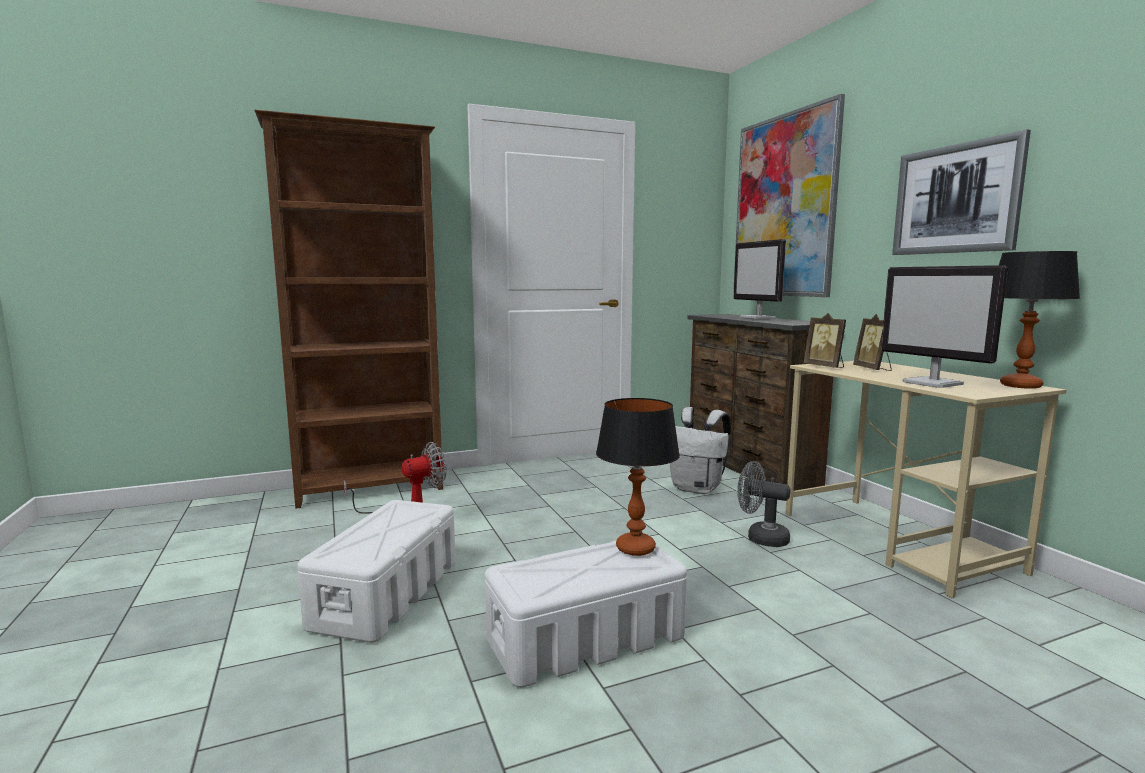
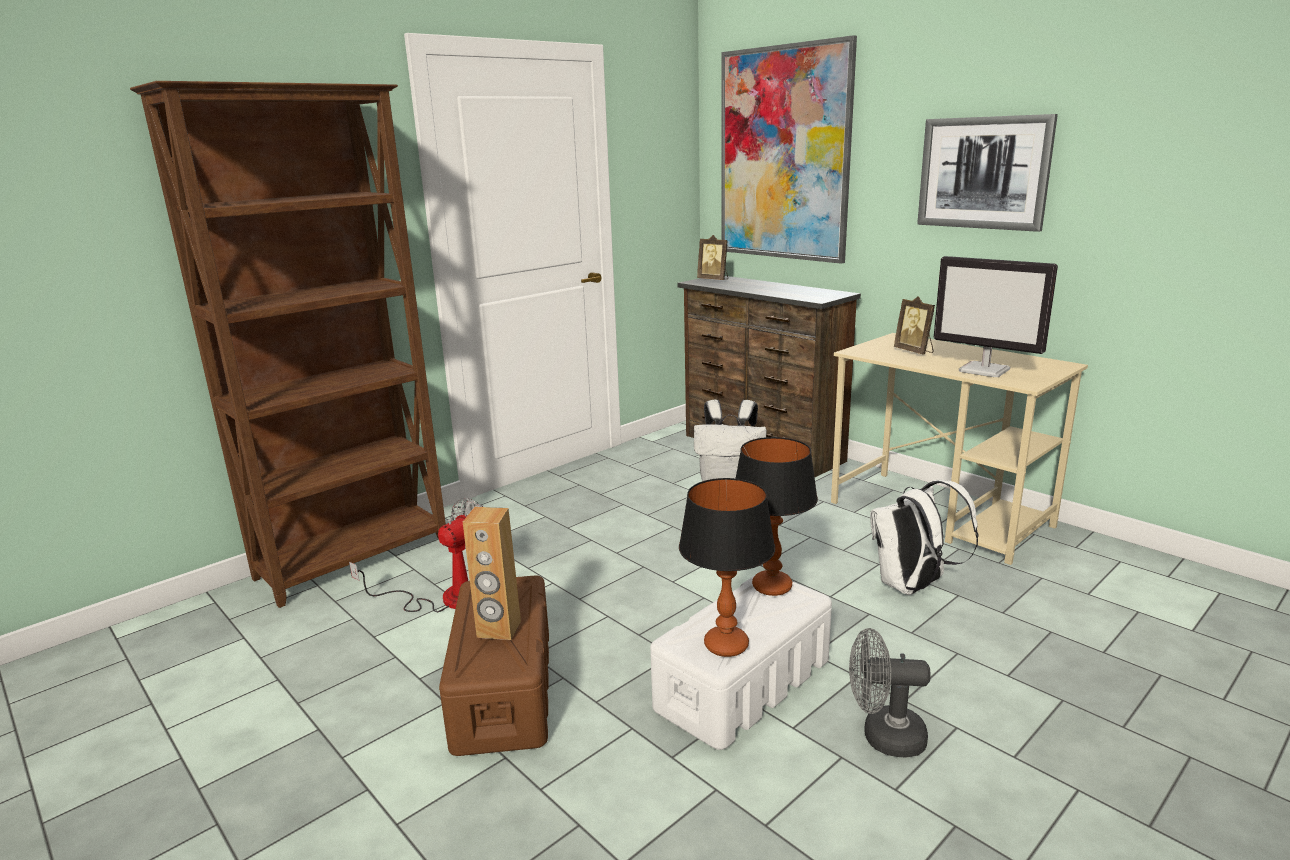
camera: 20 degrees left, 10 degrees up
(380, 533) = (499, 629): none -> brown speaker
(388, 593) = (504, 688): white storage box -> brown storage box
(758, 318) = (765, 286): monitor -> none
(761, 538) = (826, 535): grey fan -> grey fan (883, 736)
(822, 595) = (912, 587): none -> white backpack
(825, 367) = (869, 352): picture frame -> picture frame (714, 279)
(1020, 386) = (1052, 364): table lamp -> table lamp (726, 645)

